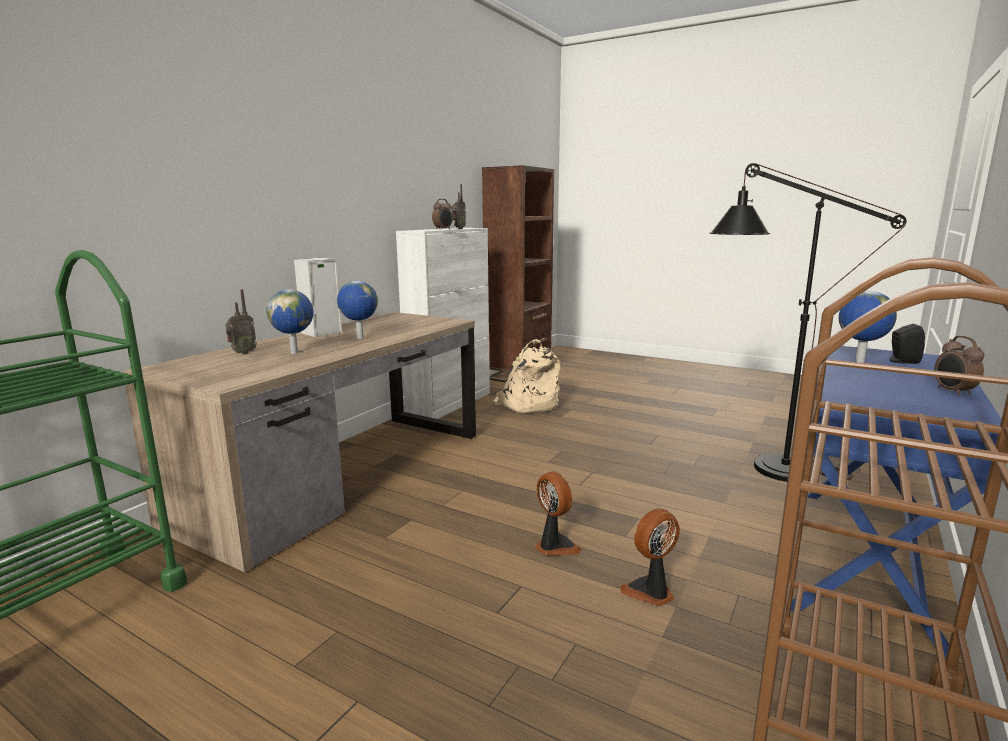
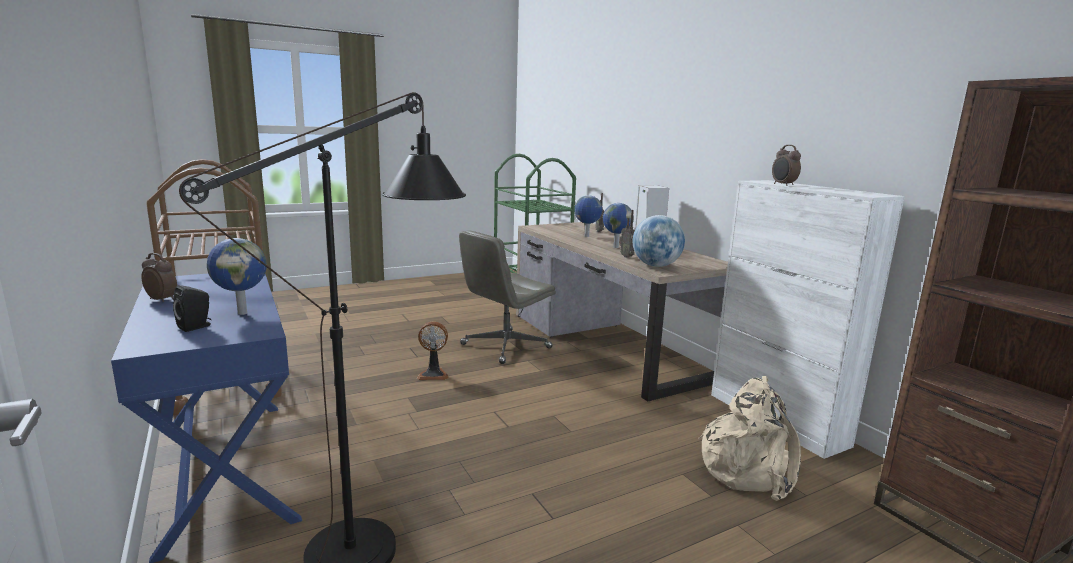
camera: 120 degrees right, 0 degrees up
(410, 533) = (505, 346): none -> grey office chair
(435, 323) = (656, 266): none -> globe
(458, 228) = (818, 189): radio -> radio (627, 257)
(650, 592) = (356, 381): fan -> none

